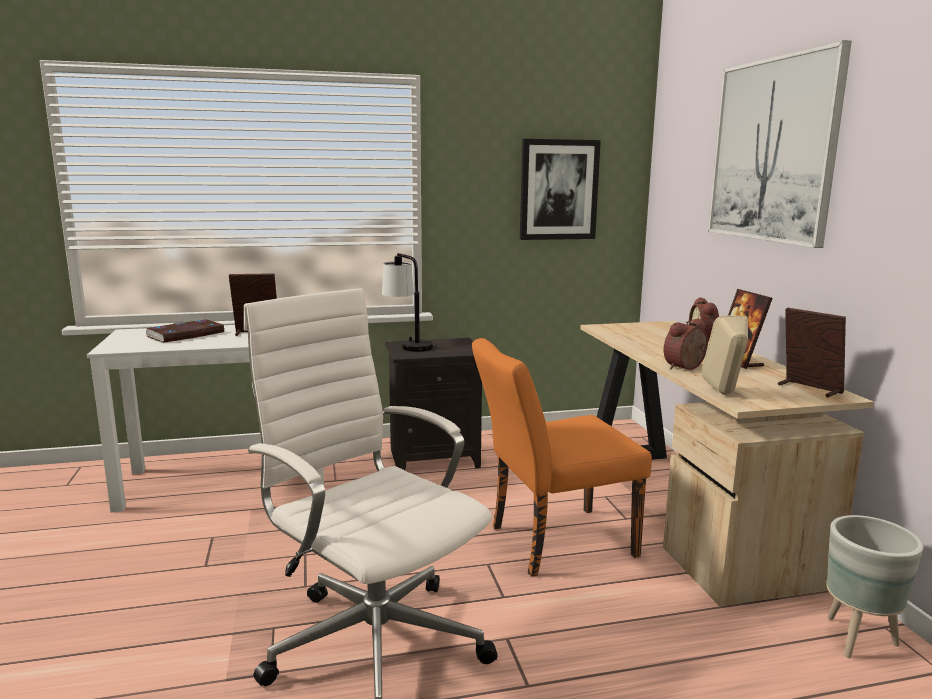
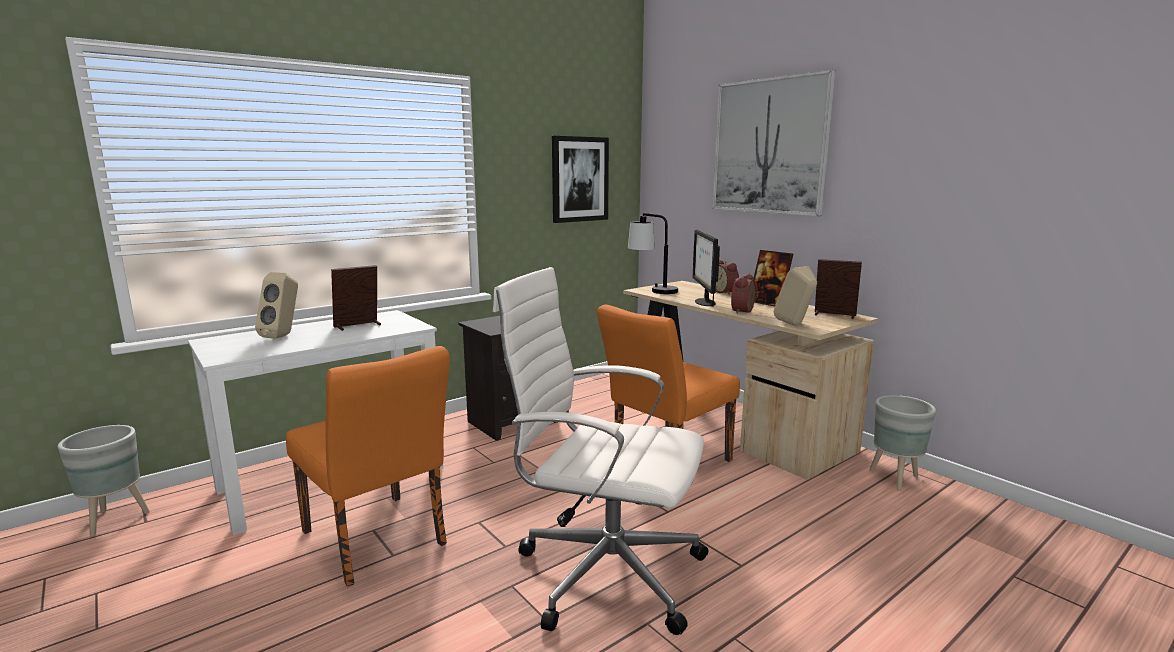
camera: 25 degrees left, 0 degrees up
(49, 478) = (114, 520): none -> grey planter
(185, 335) = (283, 336): book -> beige speaker
(205, 550) = (379, 543): none -> orange chair
(407, 345) = (484, 323): table lamp -> table lamp (652, 290)
(653, 350) = (704, 302): none -> monitor

